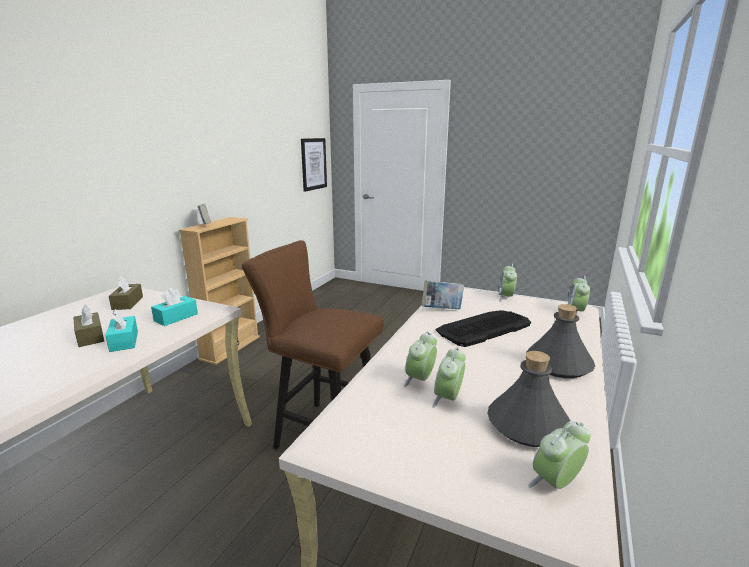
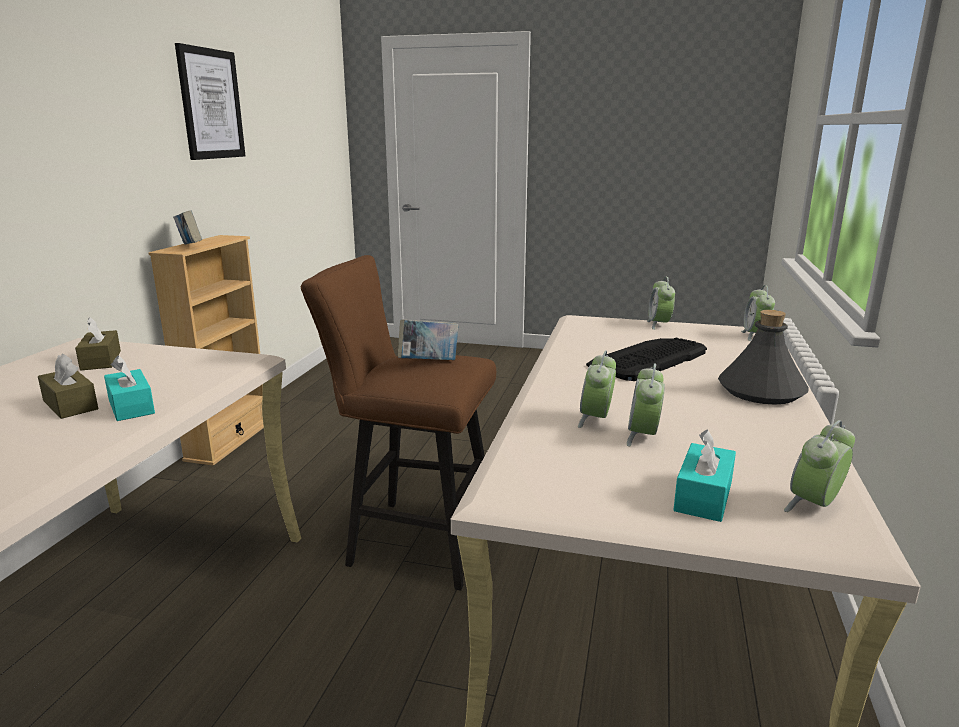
camera: 10 degrees left, 0 degrees up
(176, 317) = (195, 373): turquoise tissue box -> turquoise tissue box (703, 496)
(313, 164) = (326, 158): picture -> picture (211, 104)
(442, 310) = (581, 343): book -> book (428, 362)
(528, 426) = (755, 454): grey bottle -> none

